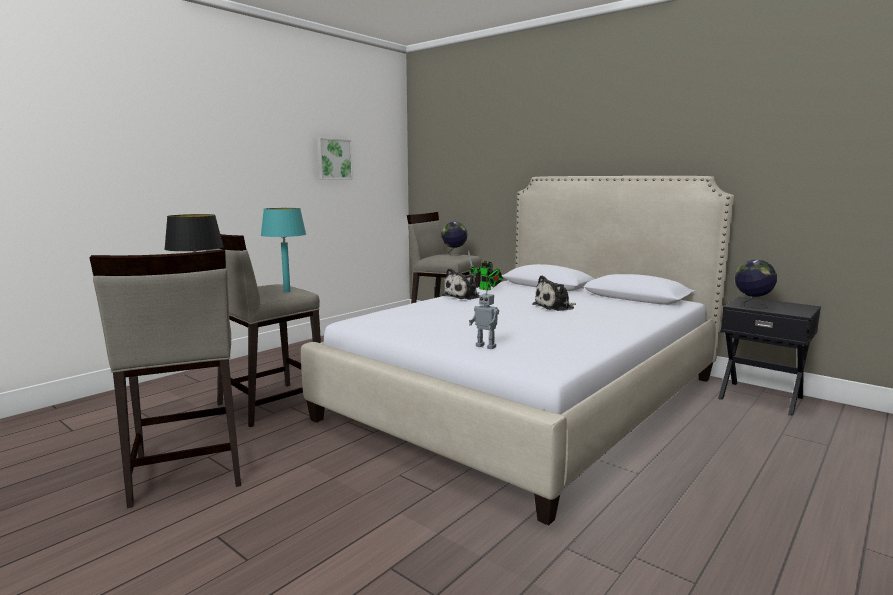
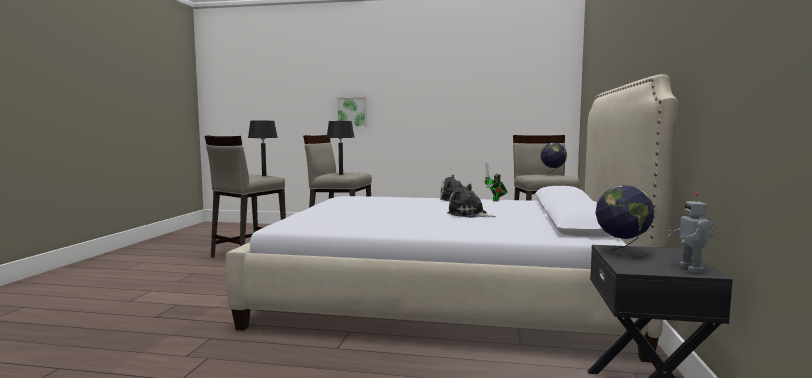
camera: 60 degrees right, 5 degrees down
(287, 291) = (340, 174): turquoise table lamp -> black table lamp
(333, 159) = (490, 91): picture -> picture (352, 112)
(486, 346) = (314, 214): toy robot -> toy robot (692, 269)

